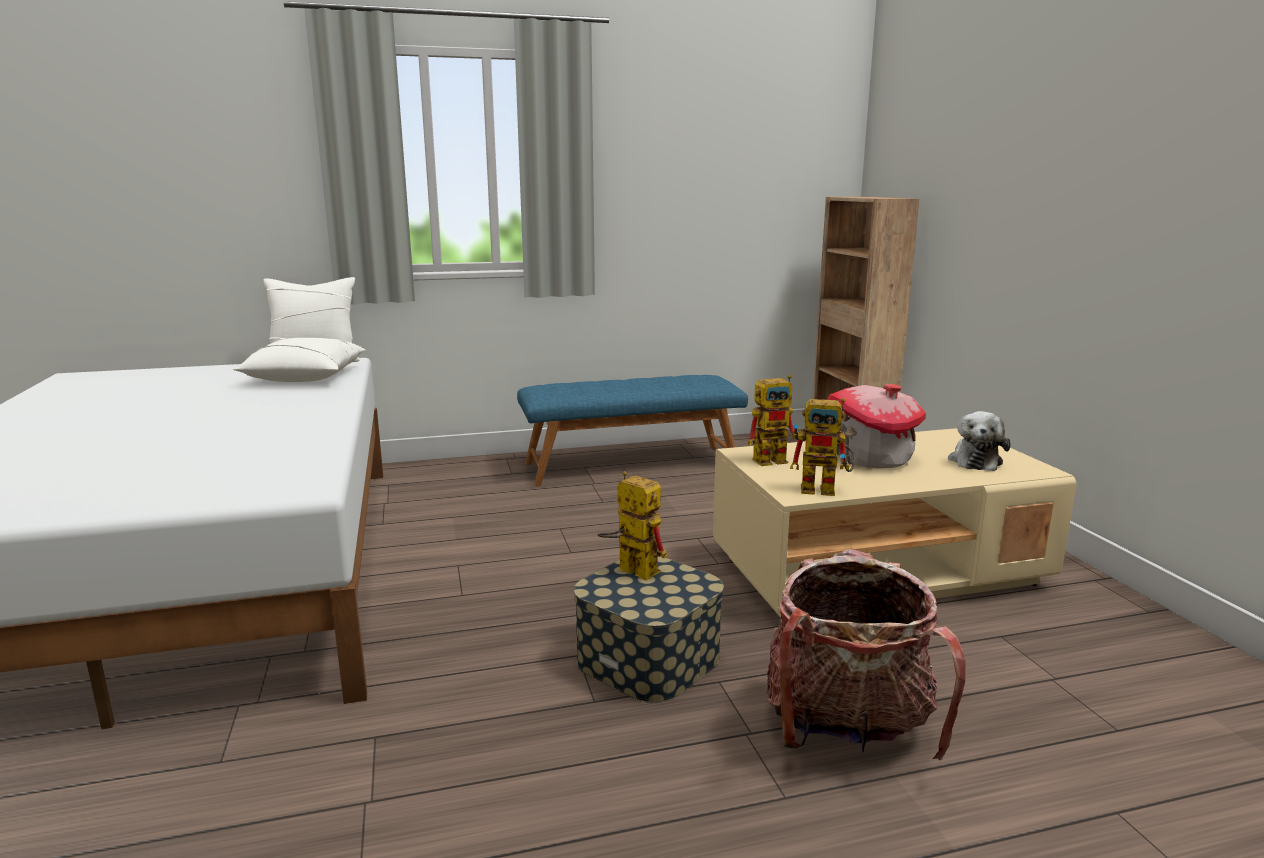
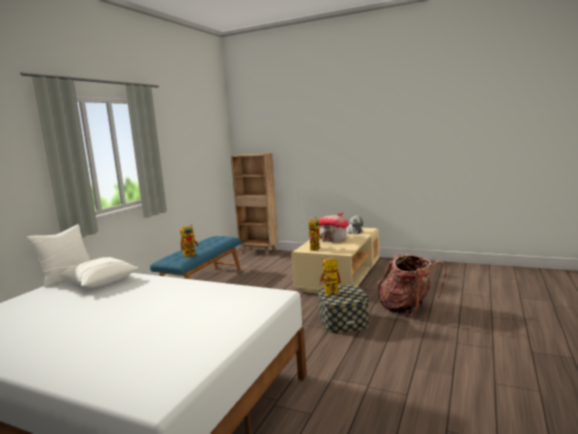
camera: 50 degrees left, 5 degrees down
(826, 489) = (347, 249): toy robot -> toy robot (191, 254)

